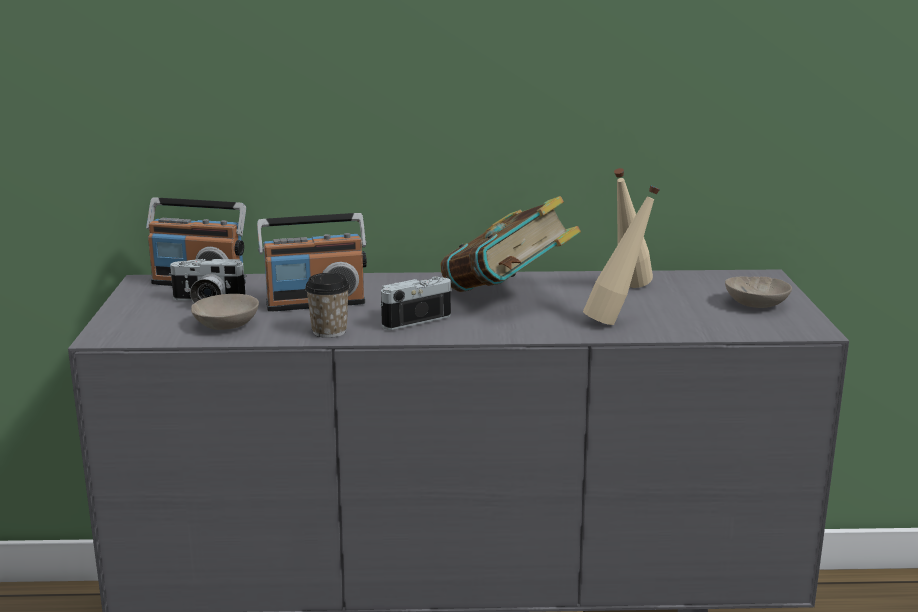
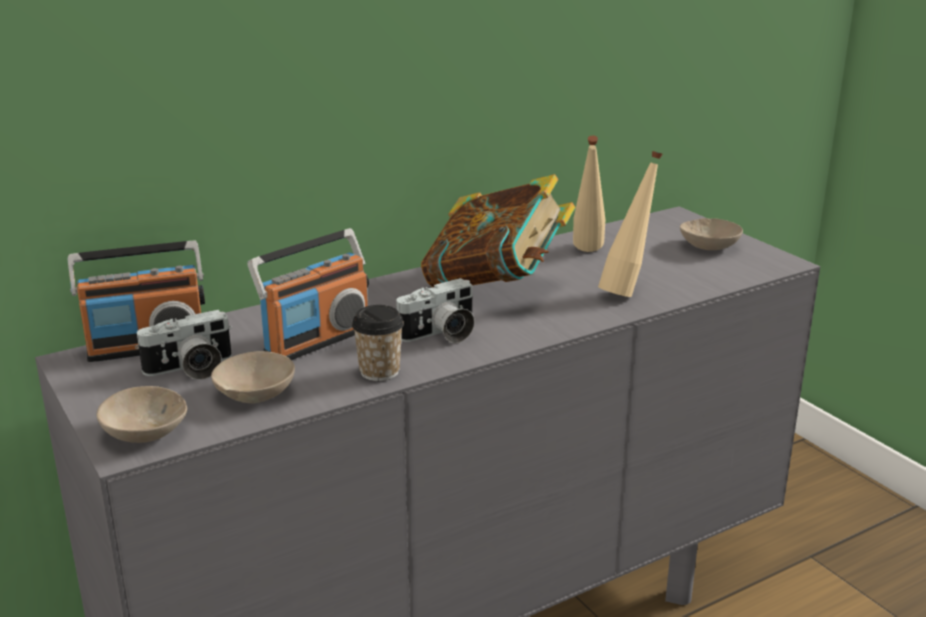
camera: 30 degrees left, 5 degrees up
(125, 330) = (142, 432): none -> beige bowl
(411, 318) = (441, 335): camera -> camera turned 150 degrees counterclockwise

